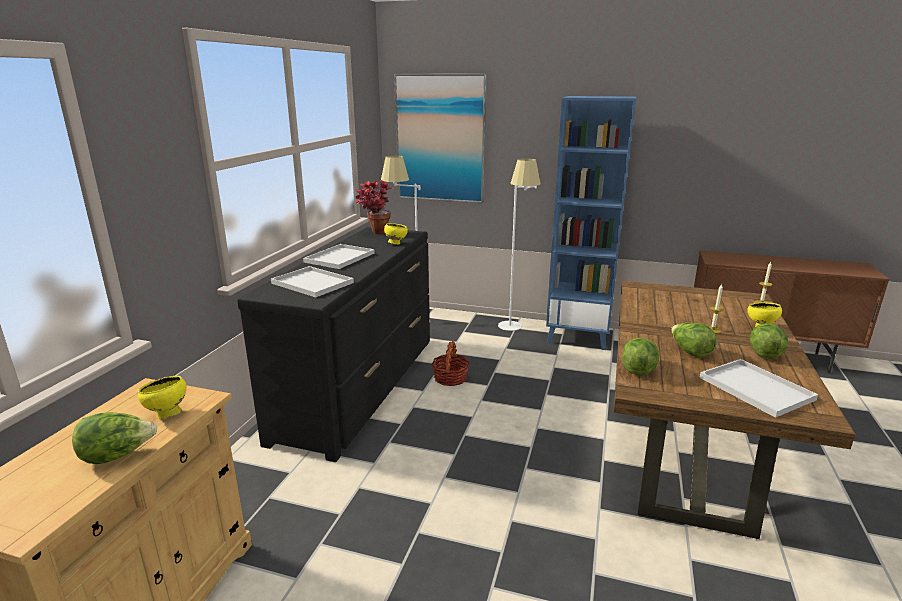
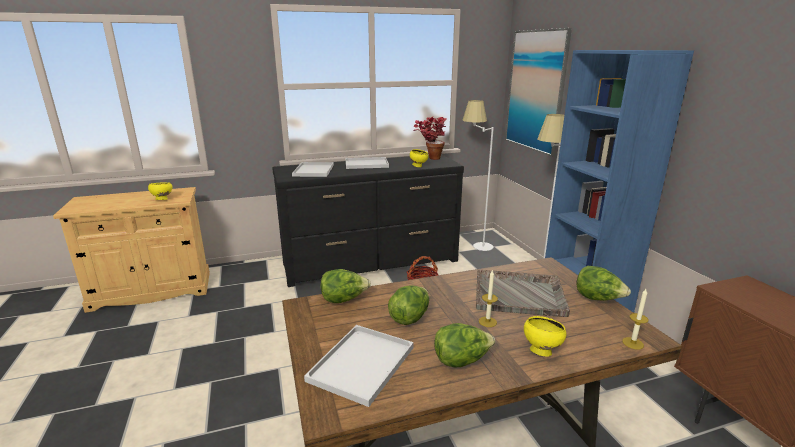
camera: 55 degrees right, 0 degrees up
(118, 456) = (124, 204): lettuce -> lettuce (598, 299)
(677, 308) = (520, 294): none -> grey tray

